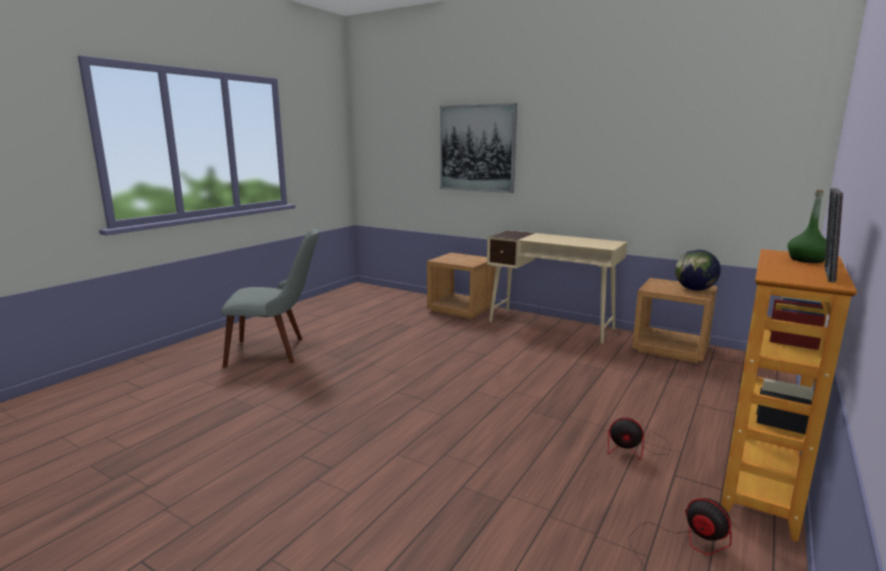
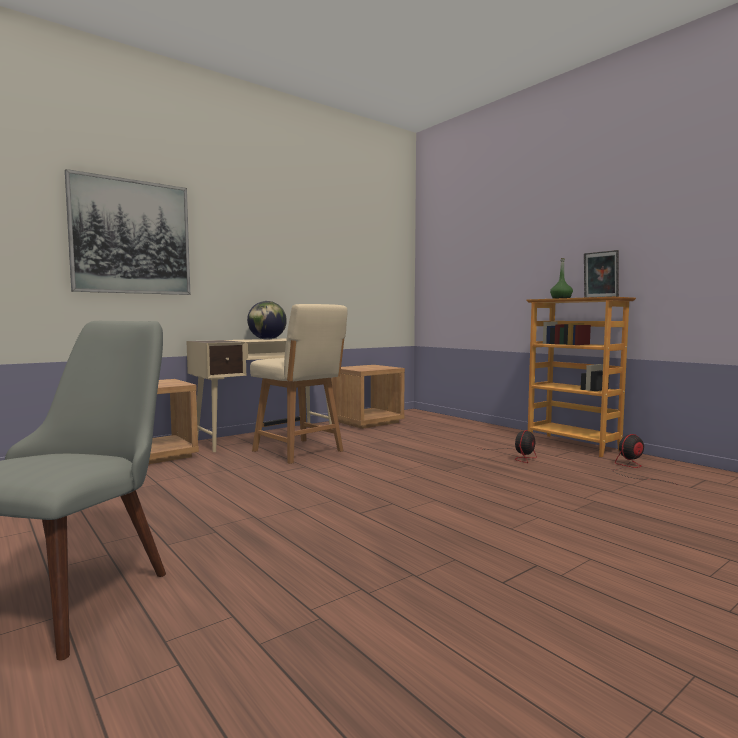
camera: 70 degrees left, 10 degrees down
(522, 345) = (299, 451): none -> beige chair
(694, 289) = (376, 366): globe -> globe (267, 339)

